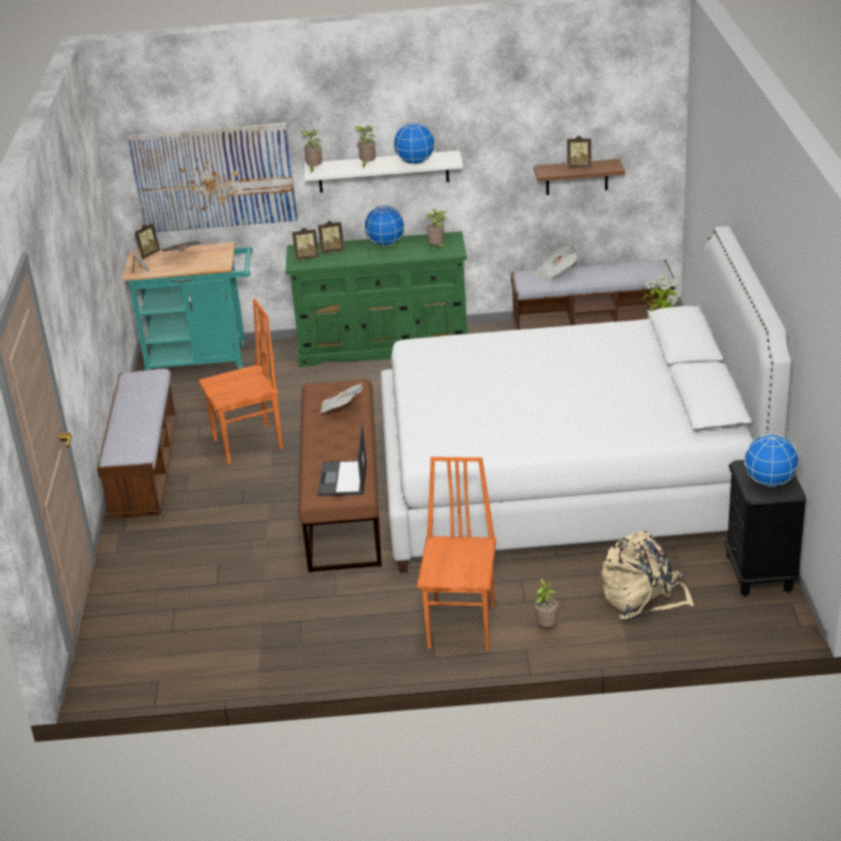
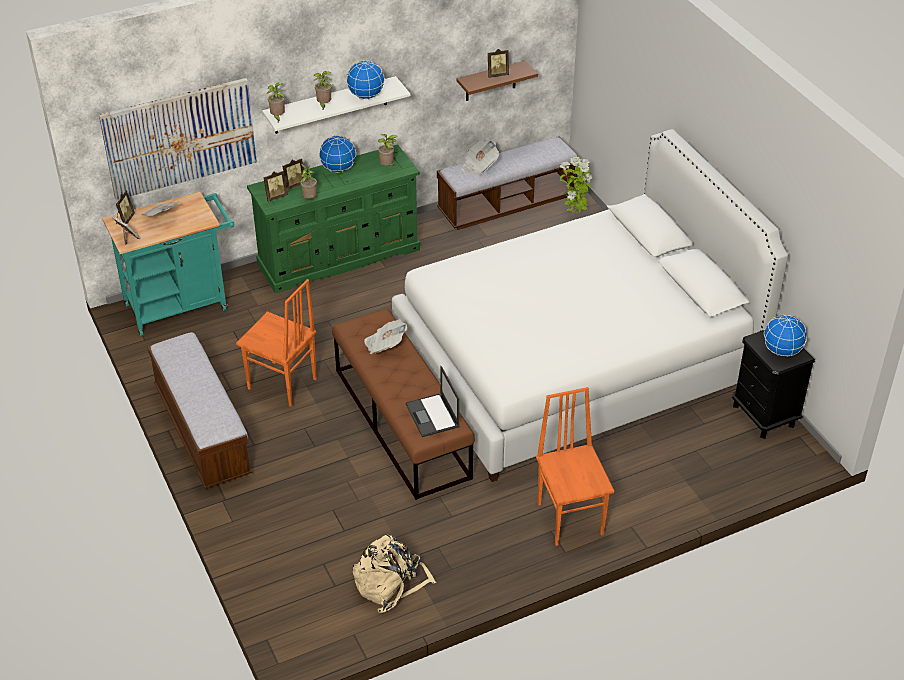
camera: 25 degrees left, 10 degrees up
(249, 445) = (282, 385): orange chair -> orange chair turned 75 degrees clockwise
(546, 626) = (634, 502): potted plant -> potted plant (309, 199)
(643, 597) = (691, 458): beige backpack -> beige backpack (391, 583)

